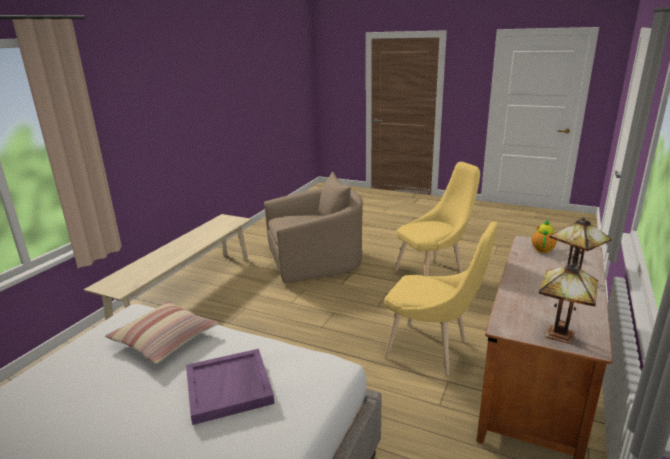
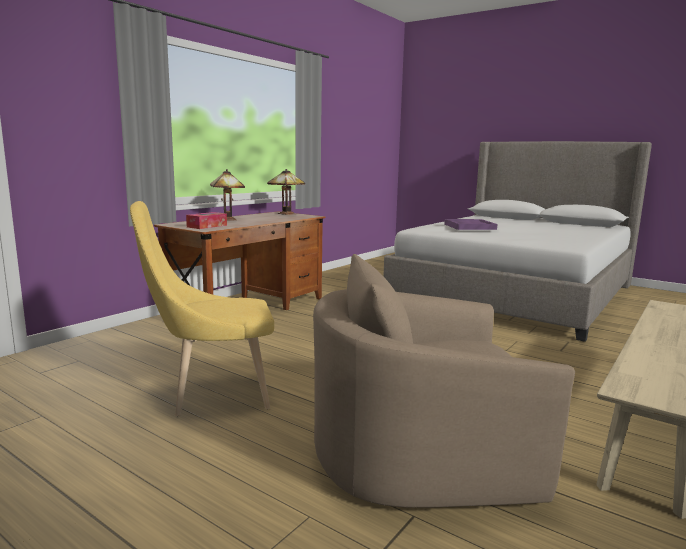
camera: 170 degrees left, 10 degrees down
(165, 339) = (527, 238): pillow -> none
(432, 350) = (307, 329): yellow chair -> none
(542, 249) = (207, 226): teapot -> tissue box

